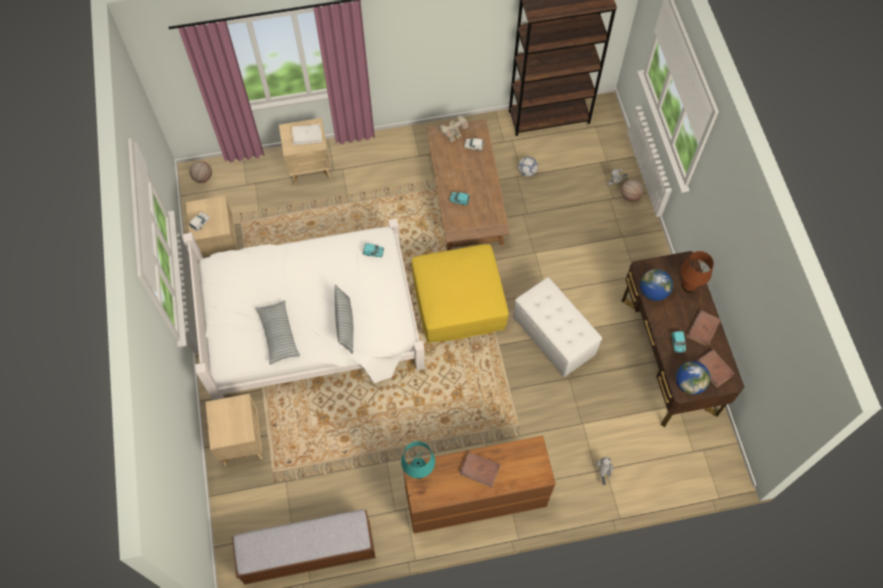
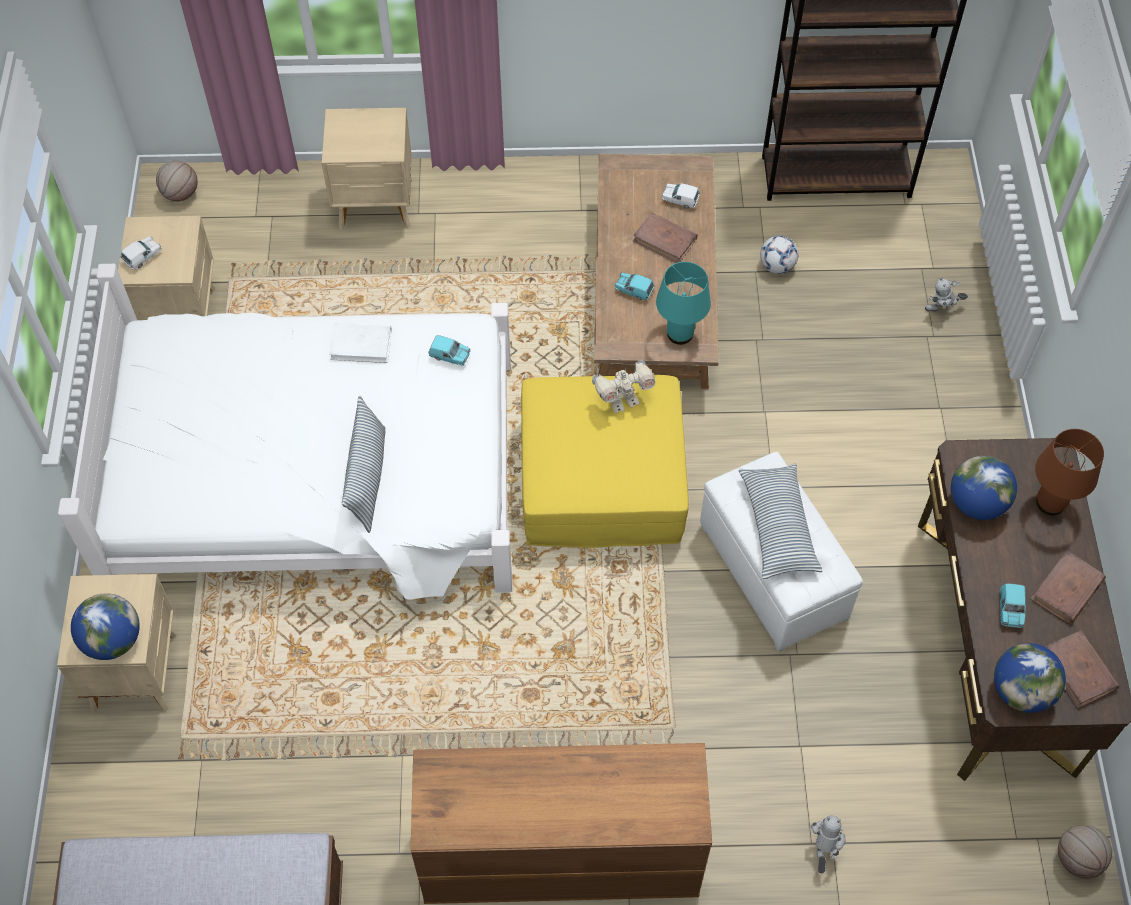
camera: 10 degrees right, 5 degrees down
(235, 431) = (113, 640): none -> globe
(278, 334) = (238, 476): pillow -> pillow (778, 526)
(307, 135) = (373, 134): white book -> white book (361, 345)
(419, 470) = (443, 770): turquoise table lamp -> turquoise table lamp (680, 334)
(453, 136) = (646, 177): toy robot -> toy robot (623, 401)
(480, 470) = (564, 789): brown book -> brown book (665, 240)
(630, 196) = (967, 336): basketball -> basketball (1077, 859)

